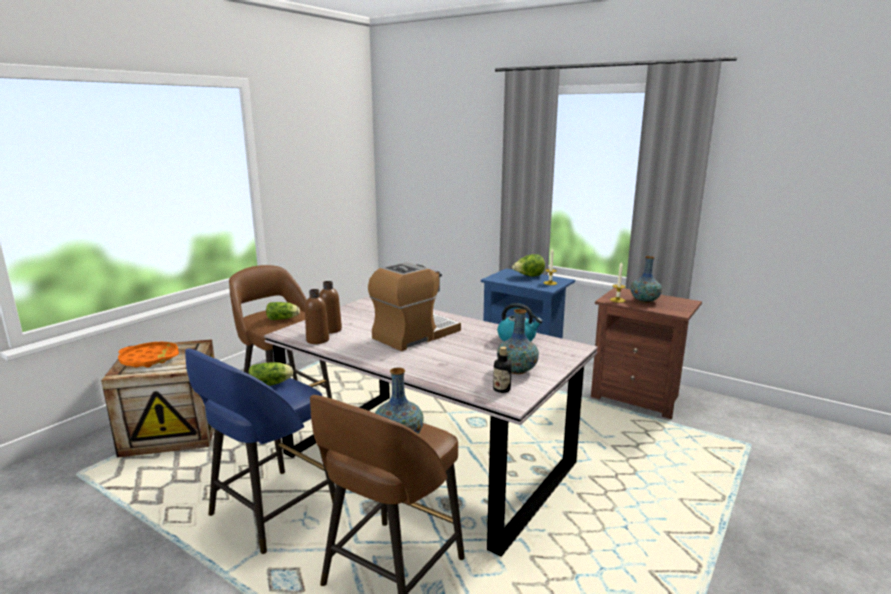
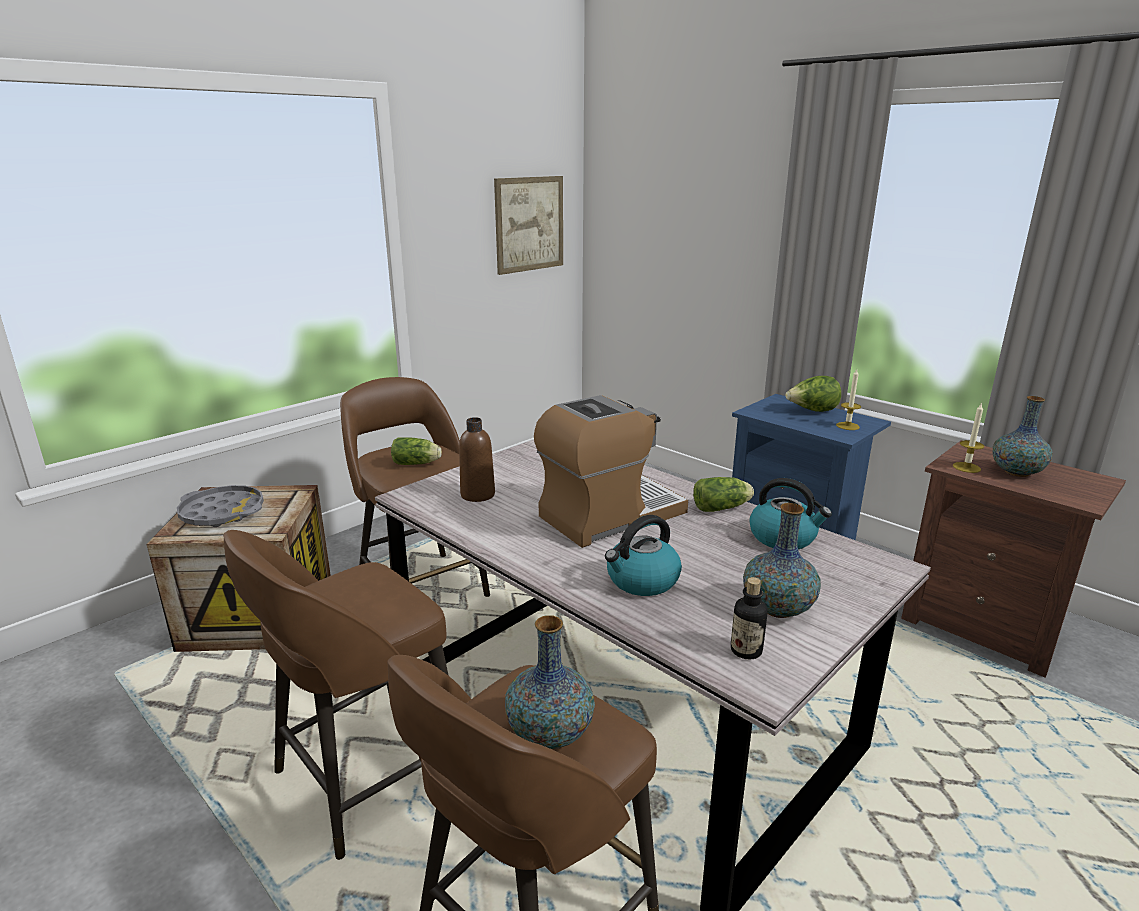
camera: 10 degrees right, 5 degrees up
(149, 359) = (222, 513): orange tray -> grey tray
(270, 511) = (365, 777): blue stool -> brown stool
(272, 384) = (368, 589): lettuce -> lettuce (723, 508)
(317, 340) = (453, 513): brown bottle -> none
(340, 167) = (529, 224): none -> picture
(439, 364) = (642, 581): none -> kettle

